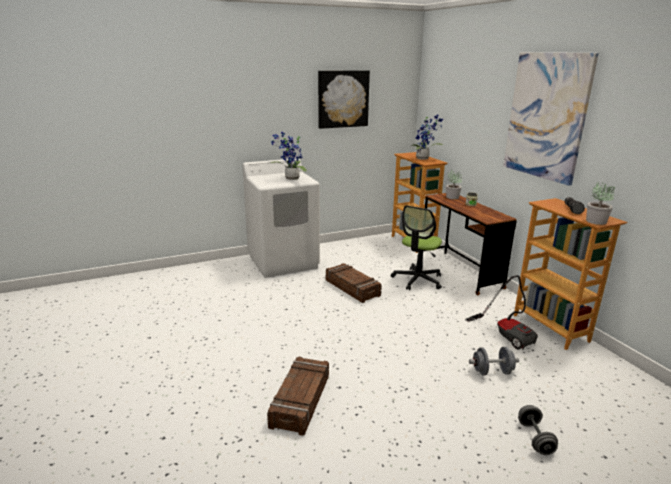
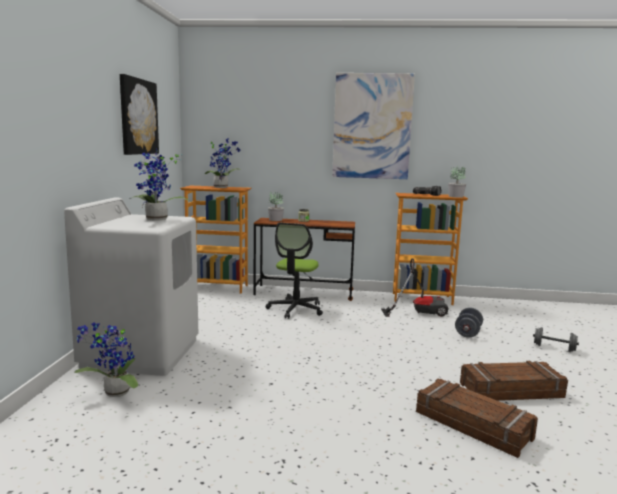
camera: 60 degrees left, 10 degrees down
(234, 273) = (114, 393): none -> potted plant
(352, 288) = (271, 337): crate -> crate (510, 390)
(417, 280) = (295, 309): office chair -> office chair turned 45 degrees clockwise

